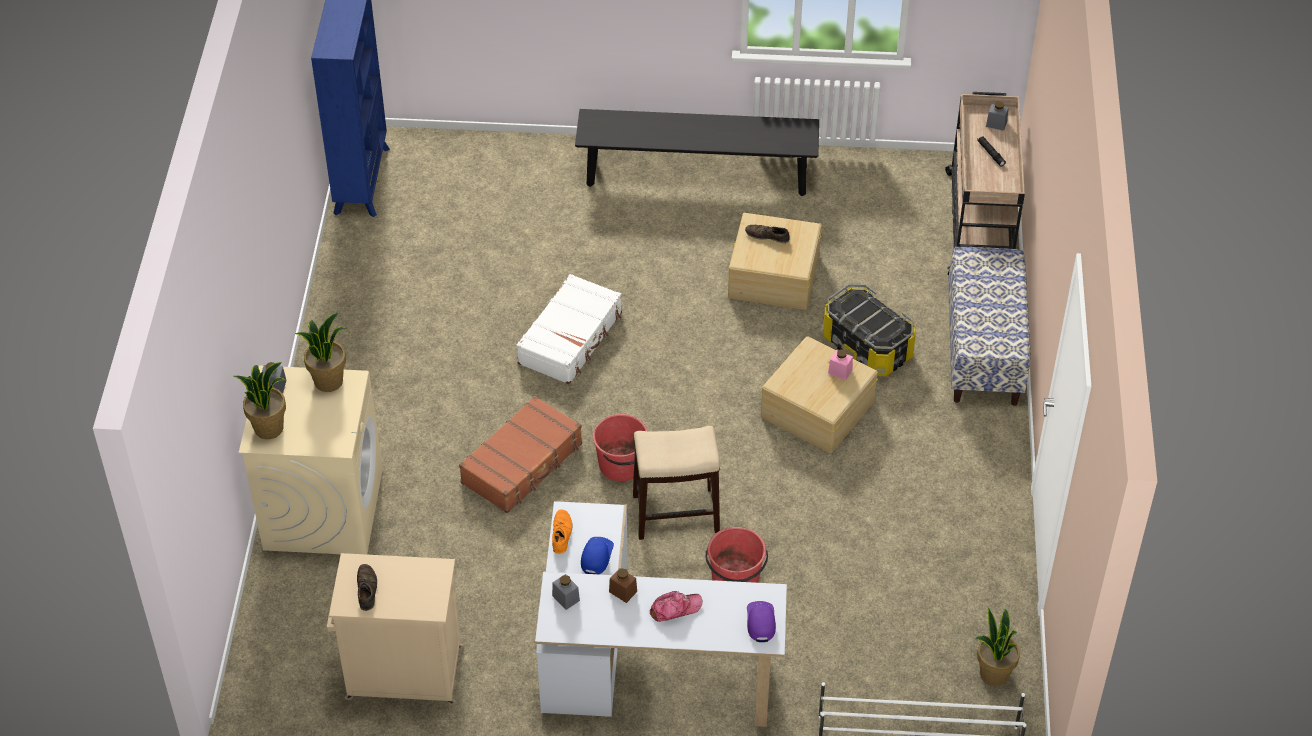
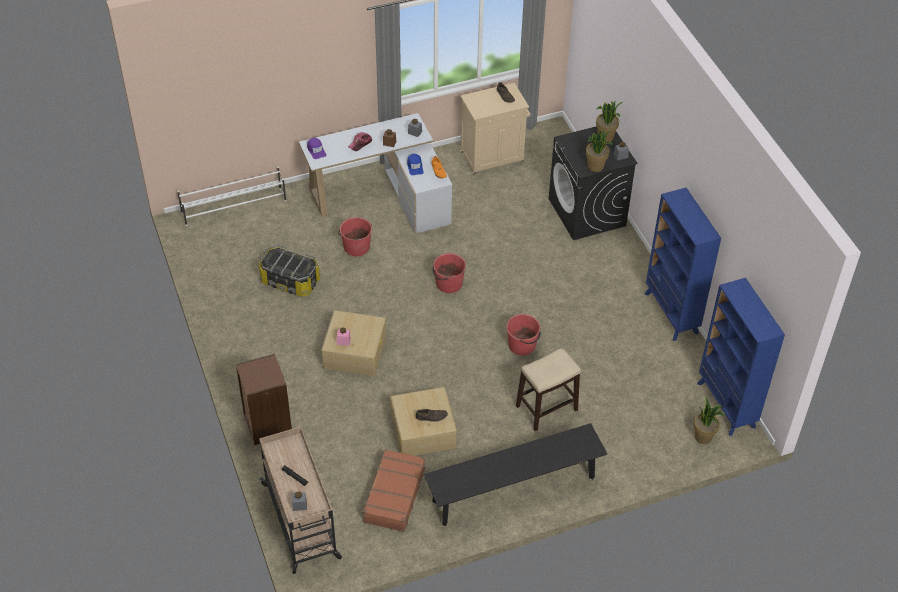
camera: 155 degrees right, 0 degrees up
(323, 508) = (587, 212): beige washing machine -> black washing machine
(330, 312) = (671, 313): none -> blue bookcase
(523, 464) = (502, 267): brown suitcase -> brown suitcase (394, 495)
(571, 338) = (522, 345): white suitcase -> red bucket
(677, 513) = (404, 268): stool -> stool (546, 408)
(867, 346) = (341, 401): storage box -> storage box (290, 281)
(984, 350) = (267, 424): bench -> brown bookcase
(993, 673) = (205, 245): potted plant -> potted plant (703, 437)

